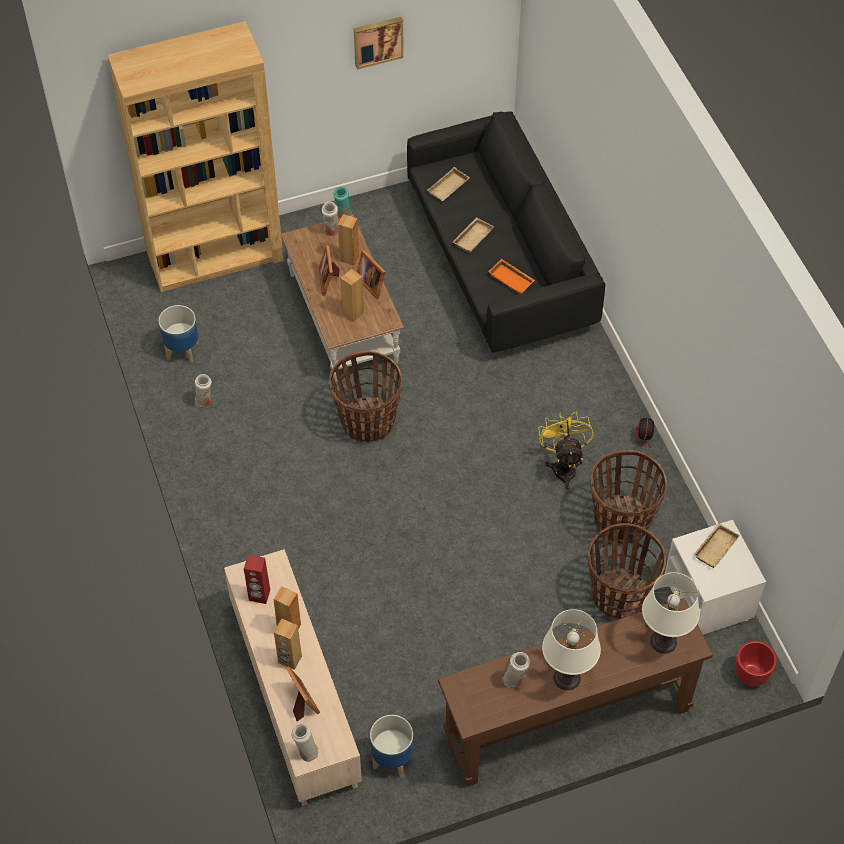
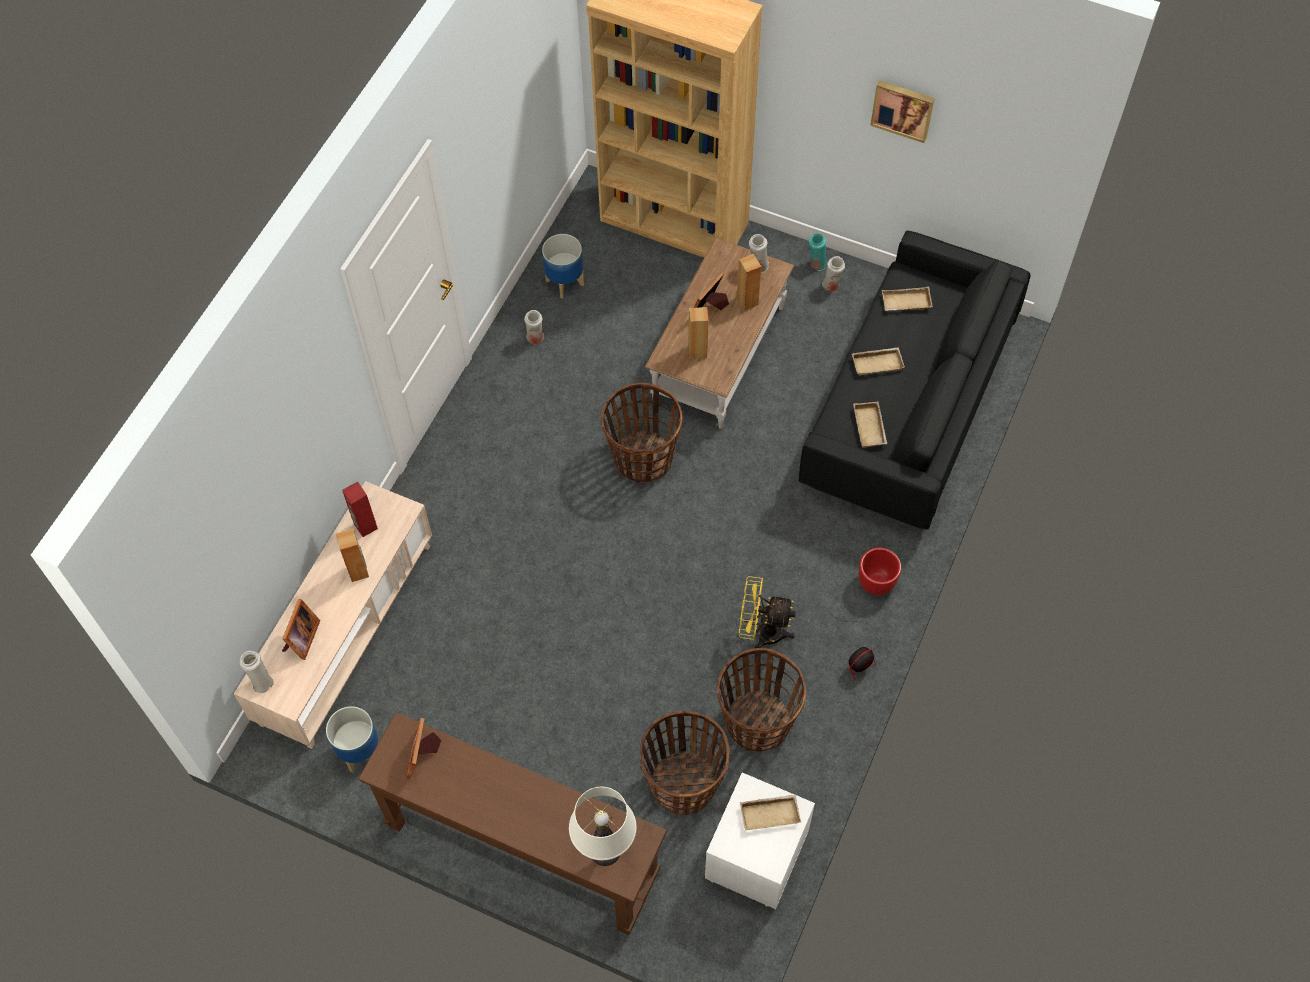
camera: 45 degrees right, 5 degrees up
(290, 659) = (330, 597): brown speaker -> none
(372, 283) = (742, 337): picture frame -> picture frame (422, 755)
(512, 279) = (871, 427): orange tray -> beige tray
(515, 680) = (451, 770): white vase -> white vase (832, 286)
(564, 466) = (761, 632): yellow fan -> yellow fan turned 120 degrees counterclockwise
(567, 678) = (492, 806): white table lamp -> none
(751, 674) = (717, 955): red planter -> red planter (877, 582)

